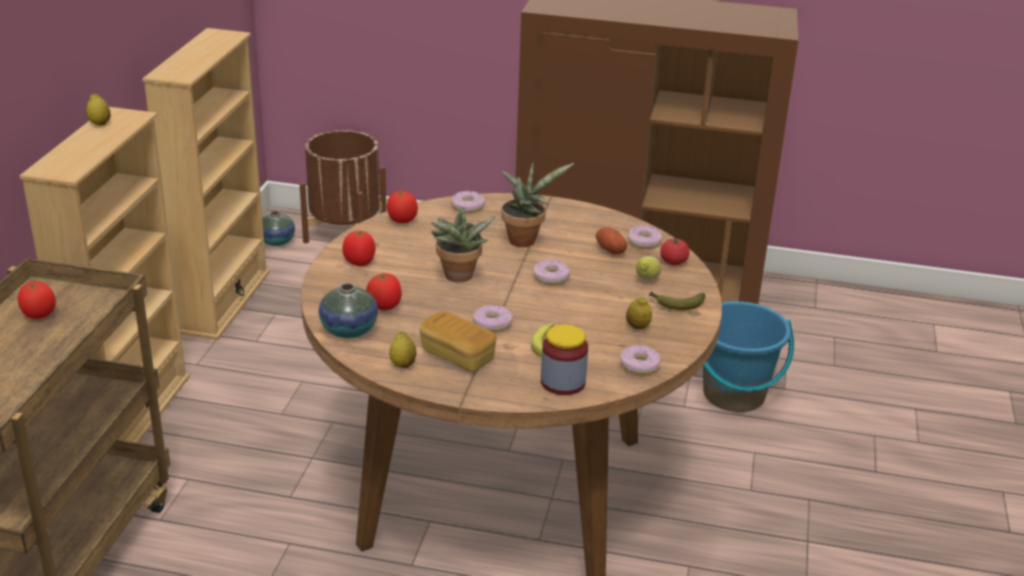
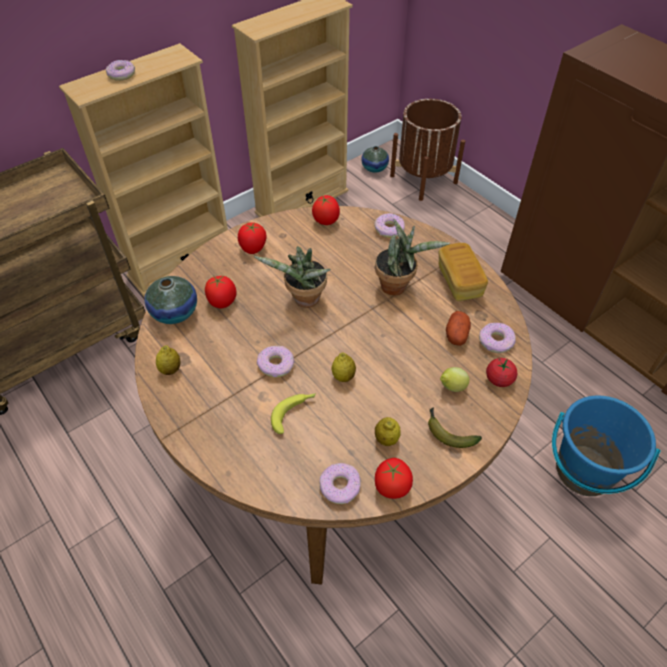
camera: 40 degrees right, 20 degrees up
(39, 315) = (34, 196): tomato -> tomato (392, 486)
(100, 124) = (154, 57): lemon -> lemon (343, 376)
(457, 356) = (216, 384): bread -> bread (459, 282)
(550, 278) = (373, 339): donut -> donut (121, 75)
(563, 382) = (259, 464): jar -> none

